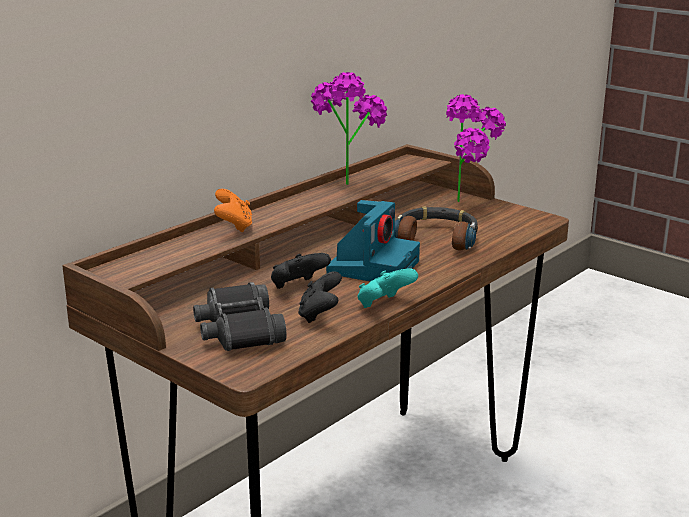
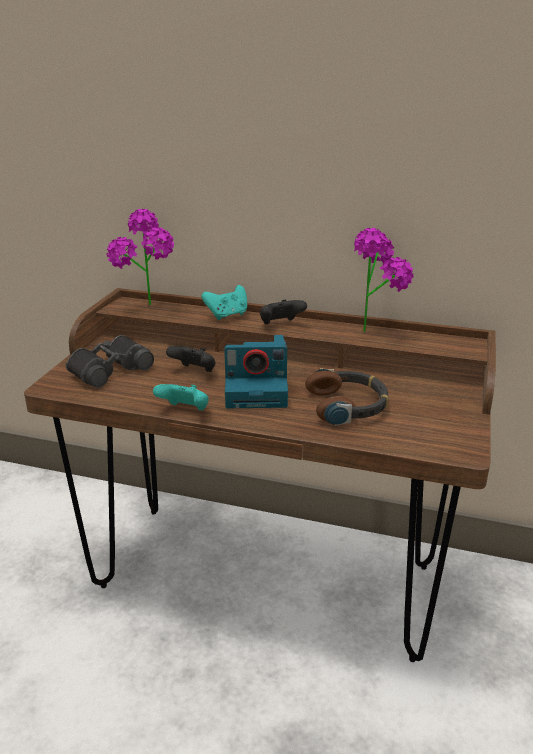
camera: 65 degrees right, 5 degrees up
(234, 226) = (227, 315): orange game controller -> turquoise game controller
(320, 315) = (151, 390): black game controller -> black game controller (280, 325)
(472, 203) = (456, 405): potted plant -> potted plant (148, 309)

